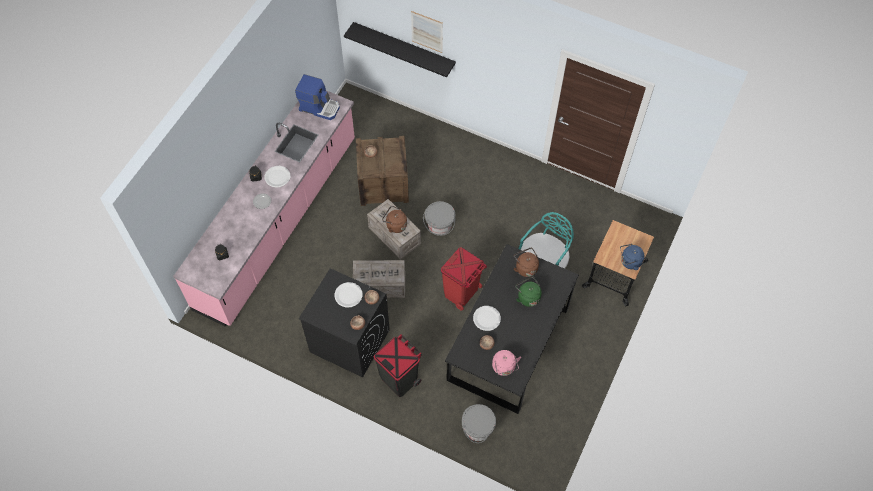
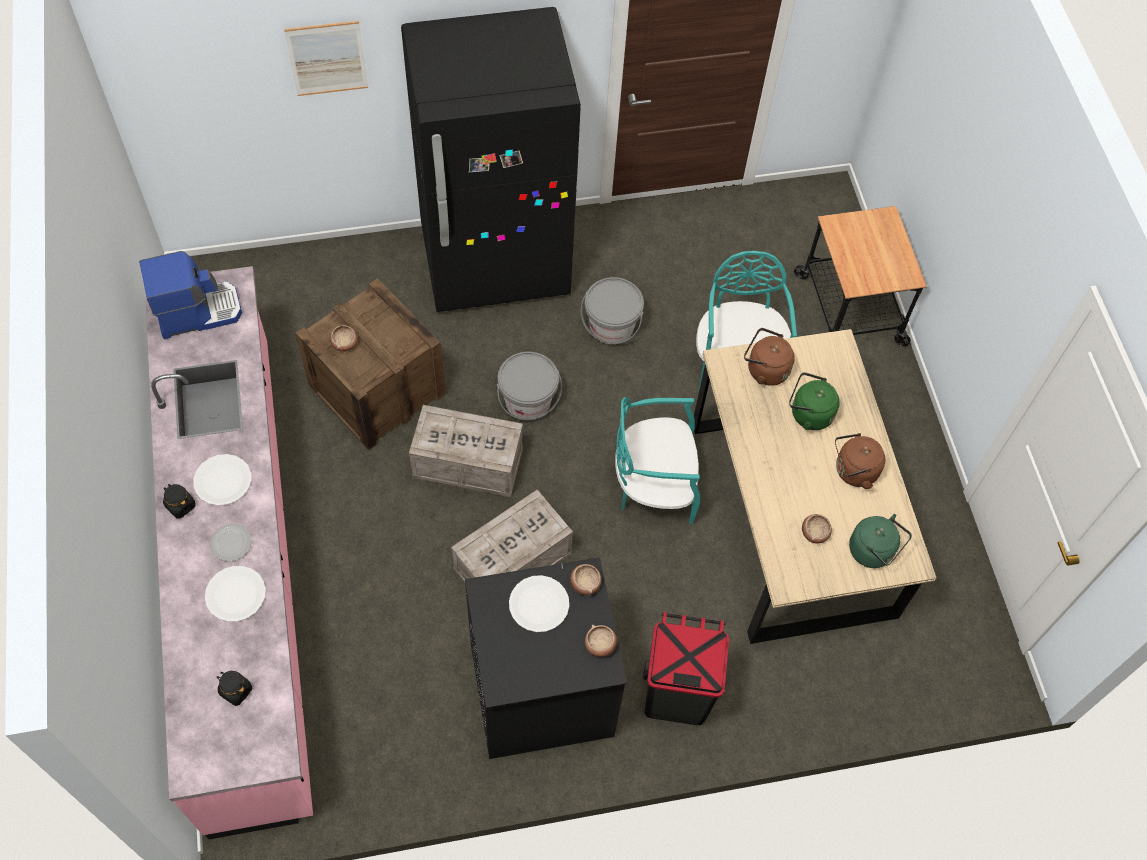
camera: 40 degrees left, 0 degrees up
(395, 225) = (472, 441): brown kettle -> brown kettle (853, 471)
(404, 47) = (282, 119): black shelf -> none
(461, 292) = (653, 485): red trash can -> turquoise chair
(474, 160) = (495, 263): none -> black fridge
(477, 428) = (861, 686): grey bucket -> grey bucket (611, 326)
(486, 318) = (778, 491): white plate -> white plate (236, 594)
(504, 368) = (873, 551): pink kettle -> green kettle
(509, 344) = (793, 517): black dining table -> beige dining table
(629, 262) = (896, 265): blue kettle -> none

